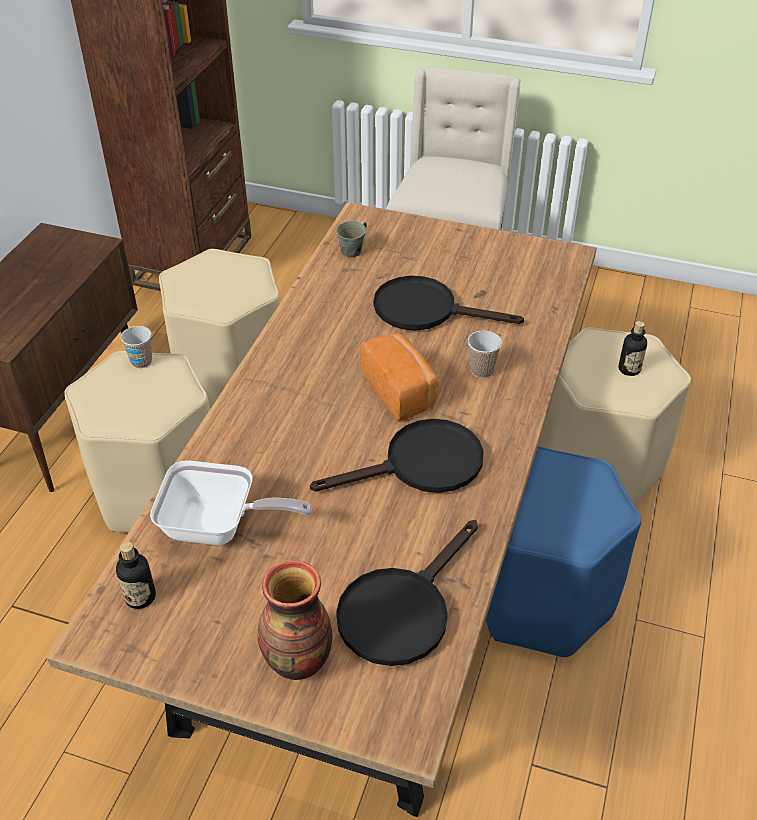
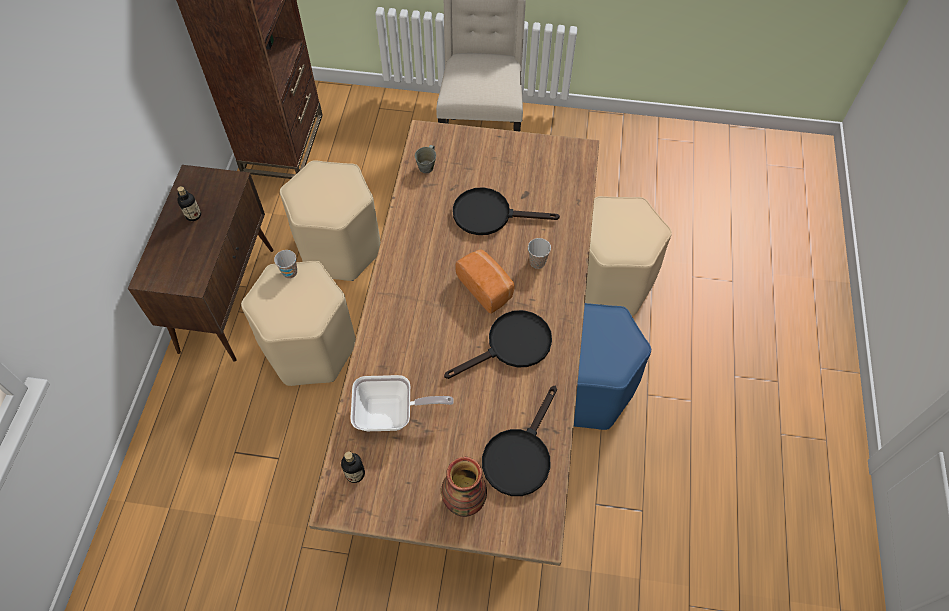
camera: 10 degrees left, 15 degrees up
(629, 369) = (630, 230): bottle -> bottle (193, 215)

